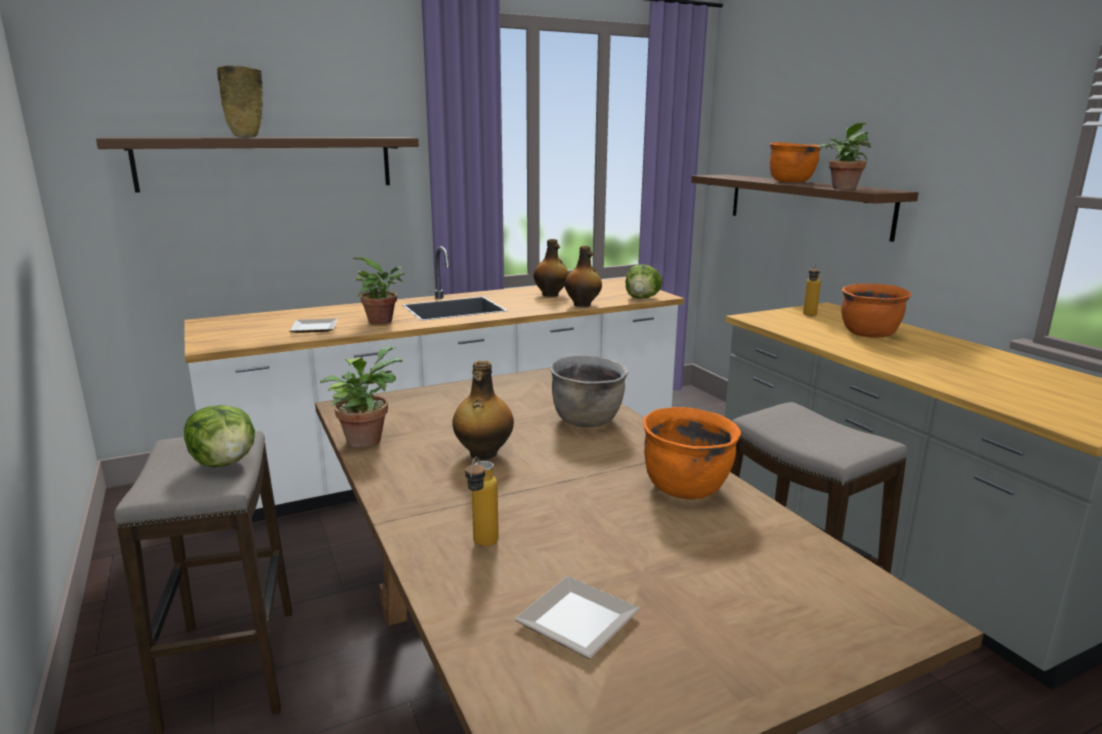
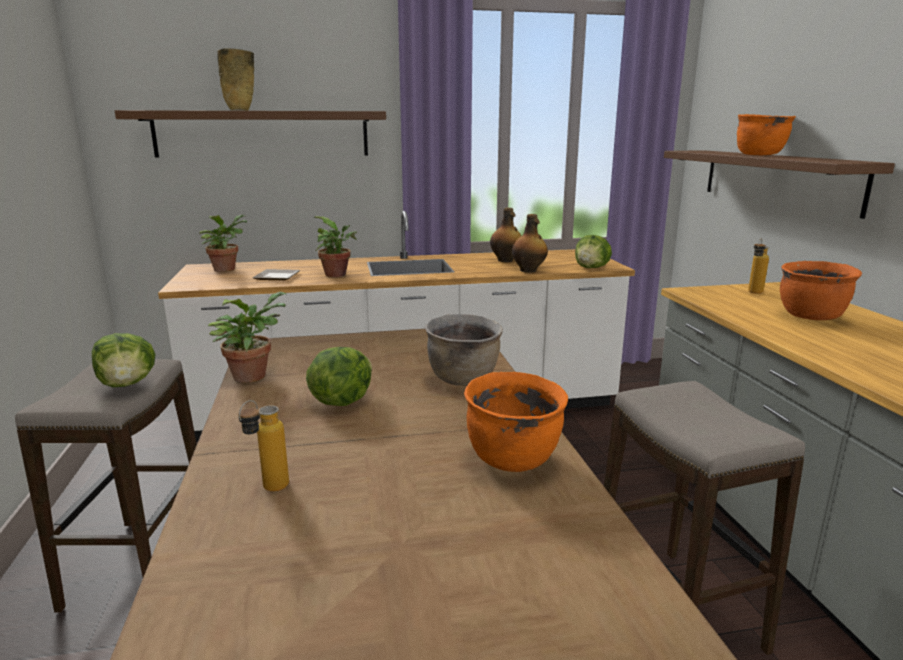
camera: 15 degrees right, 0 degrees up
(483, 454) = (341, 400): bottle -> lettuce
(576, 618) = (297, 582): plate -> none
(842, 188) = (807, 159): potted plant -> potted plant (226, 269)

